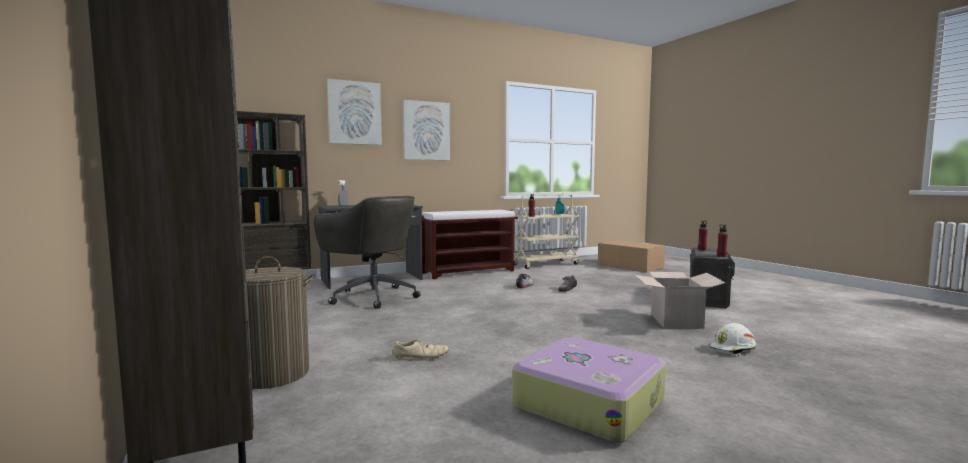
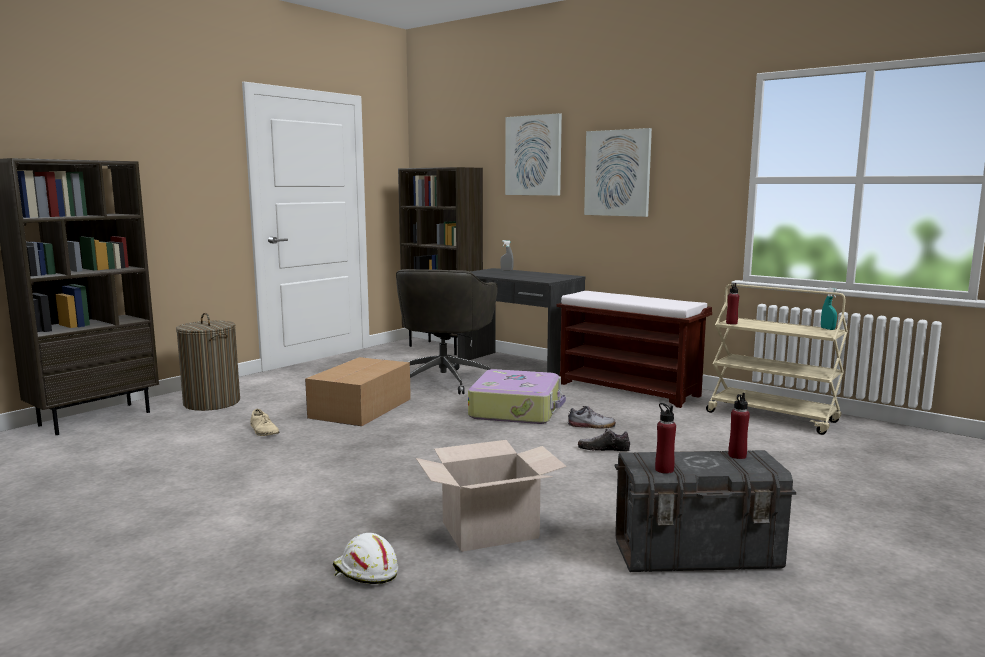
camera: 65 degrees right, 5 degrees up
(588, 403) = (165, 502): suitcase -> suitcase (516, 410)
(630, 266) = (902, 474): cardboard box -> cardboard box (362, 408)

